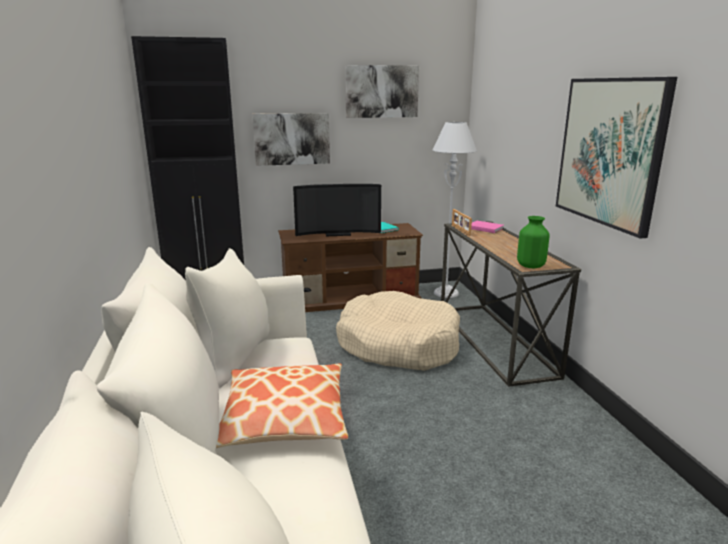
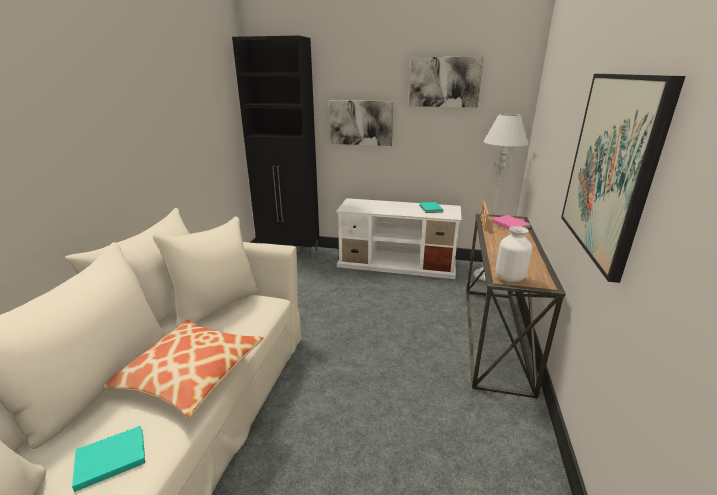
camera: 25 degrees right, 5 degrees up
(286, 502) = (109, 458): none -> turquoise book
(337, 234) = (387, 208): television -> none
(351, 298) = (397, 263): brown tv stand -> white tv stand
(398, 345) = (402, 317): beige dog bed -> none
(530, 266) = (509, 277): green vase -> white vase

